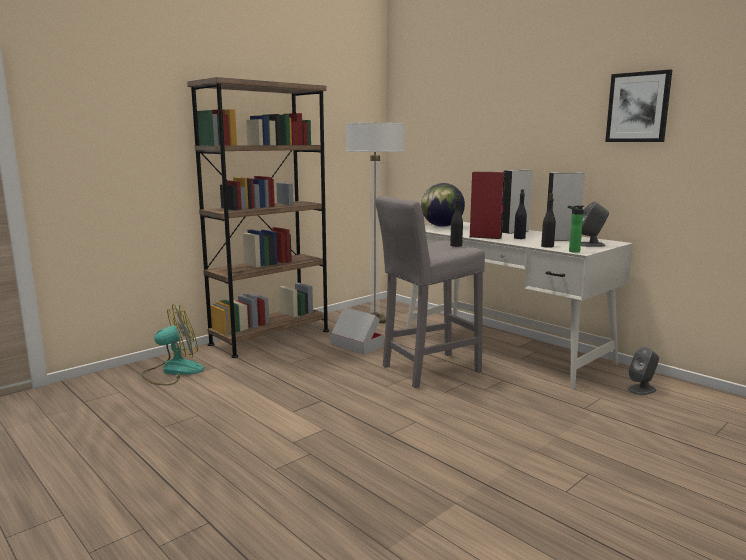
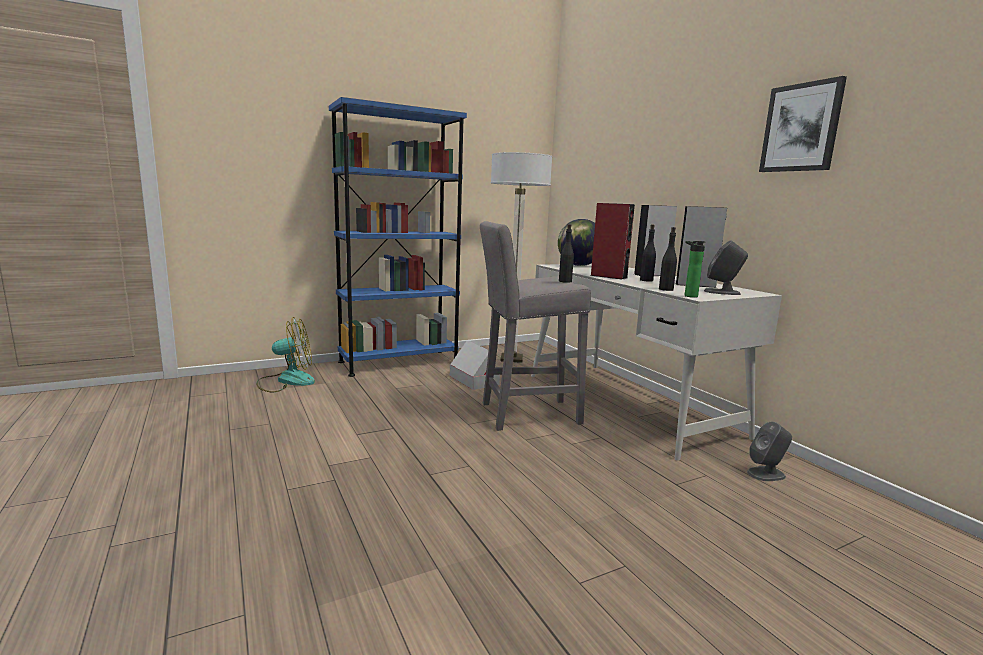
camera: 15 degrees right, 0 degrees up
(270, 337) = (399, 362): brown bookcase -> blue bookcase

